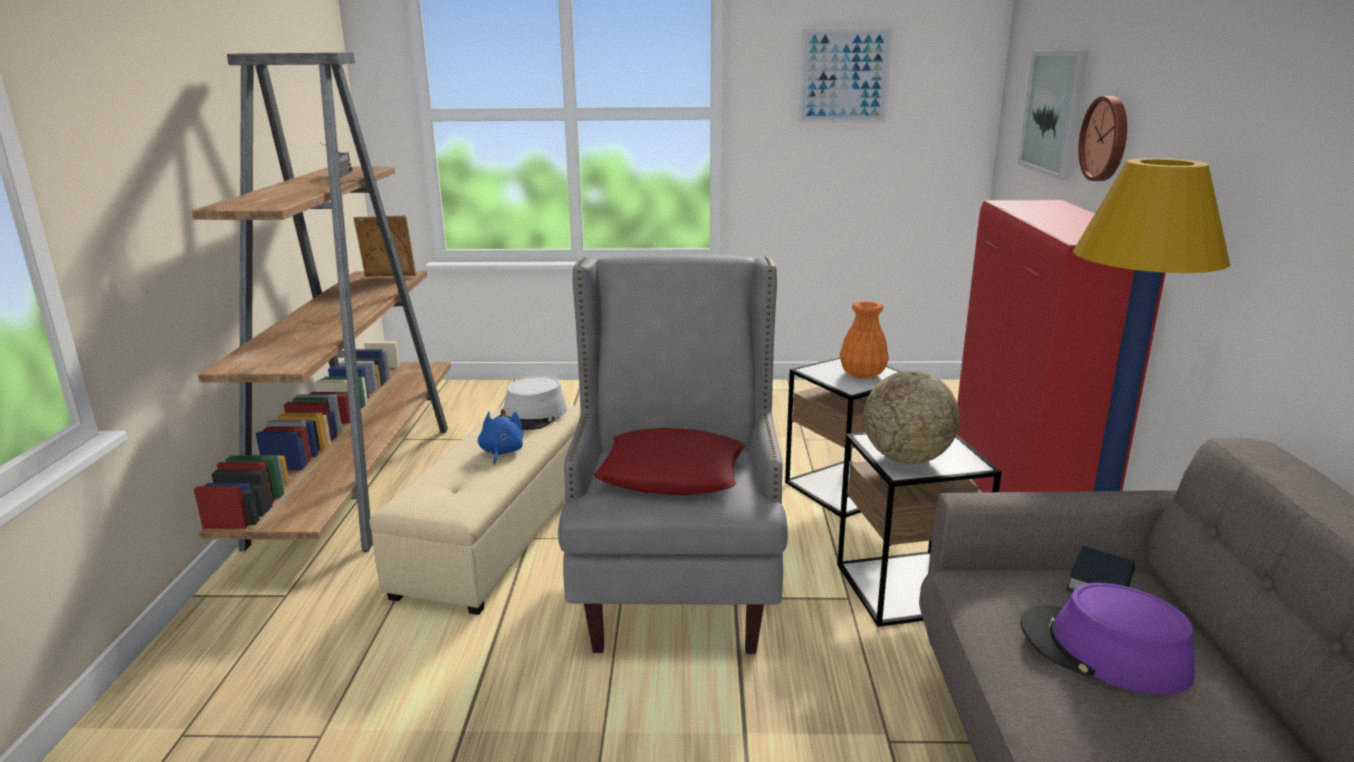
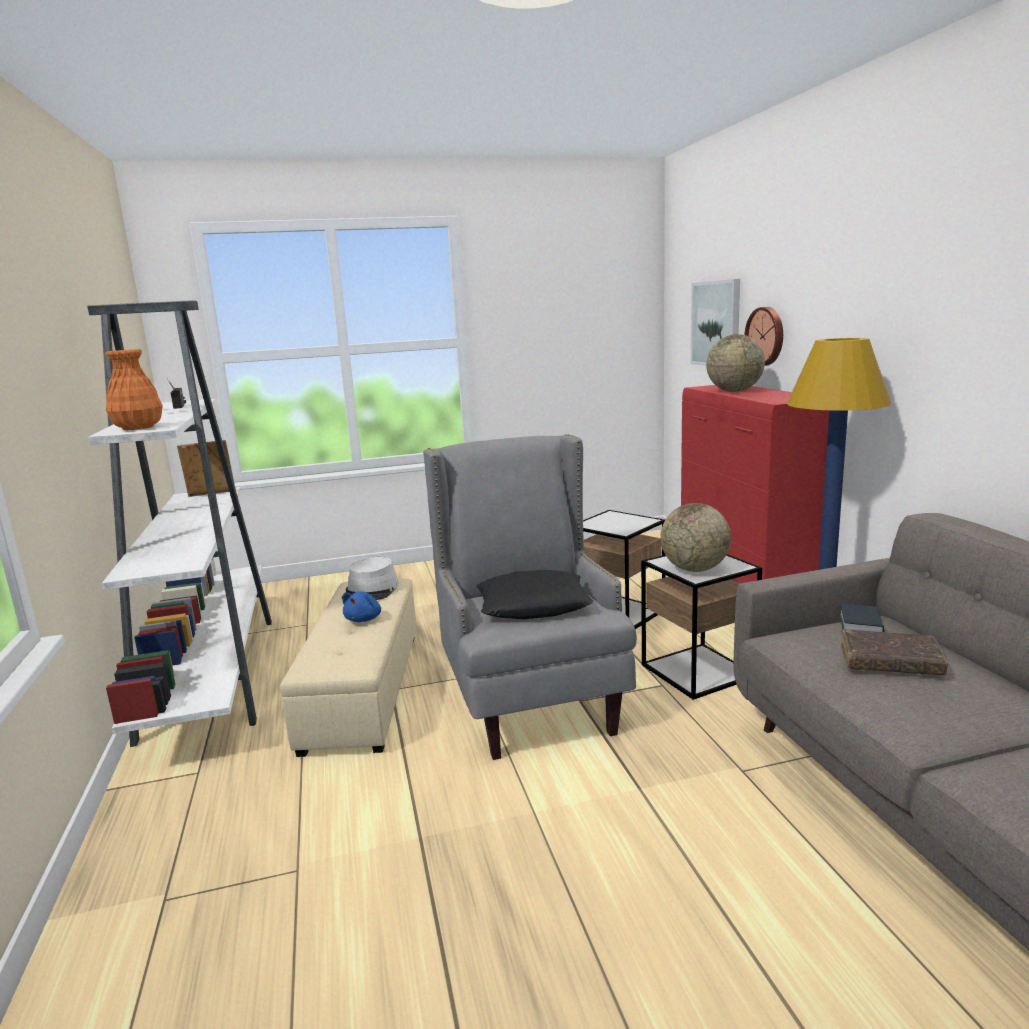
camera: 15 degrees left, 5 degrees down
(358, 480) = (212, 672): brown bookcase -> white bookcase
(501, 452) = (364, 619): blue plush toy -> blue plush toy turned 150 degrees counterclockwise
(672, 474) = (533, 605): red pillow -> black pillow
(844, 76) = (554, 309): picture -> none
(862, 374) = (623, 522): orange vase -> orange vase (138, 427)
(1043, 214) = (734, 391): none -> globe
(1103, 651) = (890, 662): purple hat -> brown book

